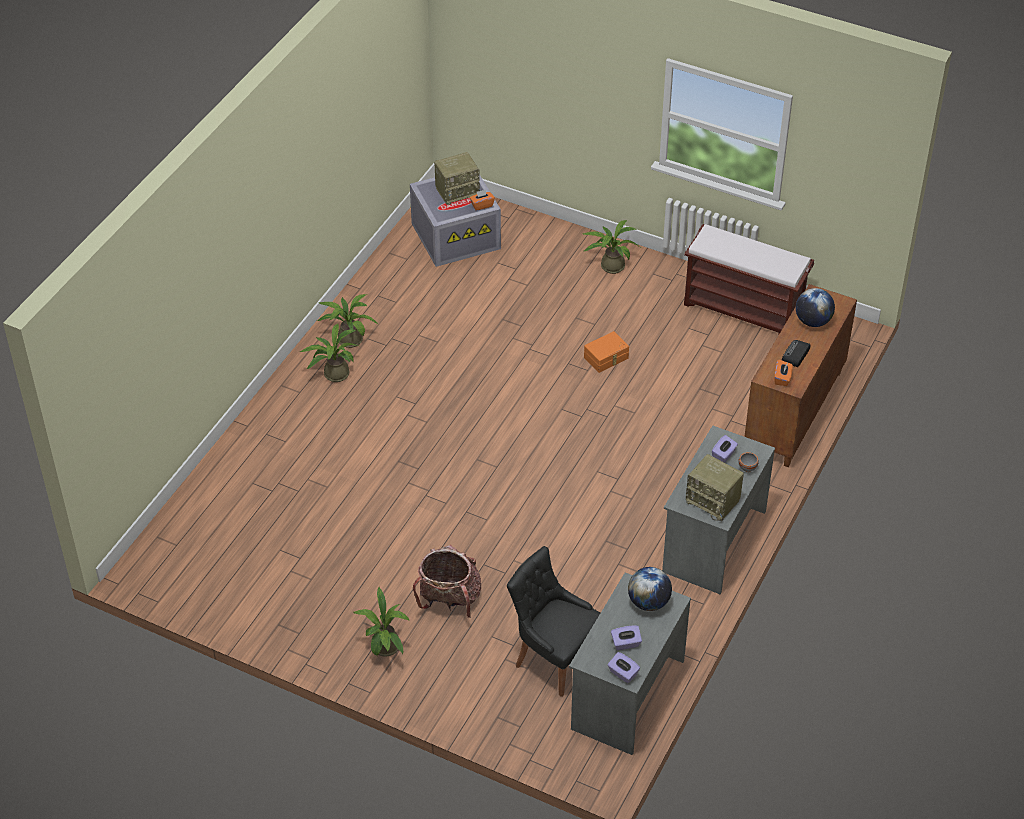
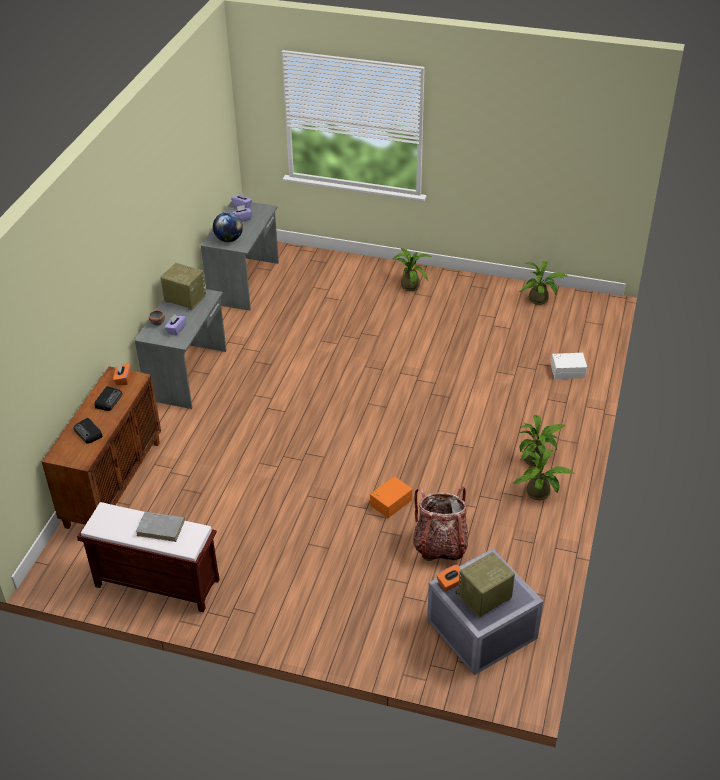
camera: 170 degrees right, 5 degrees down
(241, 475) = (567, 370): none -> white storage box
(449, 600) = (376, 315): backpack -> backpack (440, 545)
(554, 658) = (295, 294): black chair -> none
(606, 358) = (291, 509): orange storage box -> orange storage box (390, 502)
(610, 265) = (303, 616): potted plant -> potted plant (541, 300)
(735, 250) = (161, 528): none -> grey book
(813, 321) = (88, 433): globe -> radio

